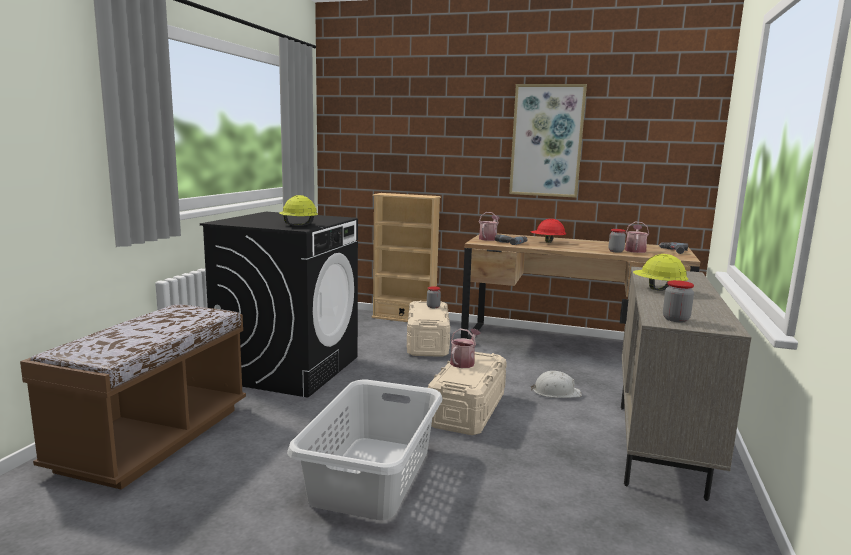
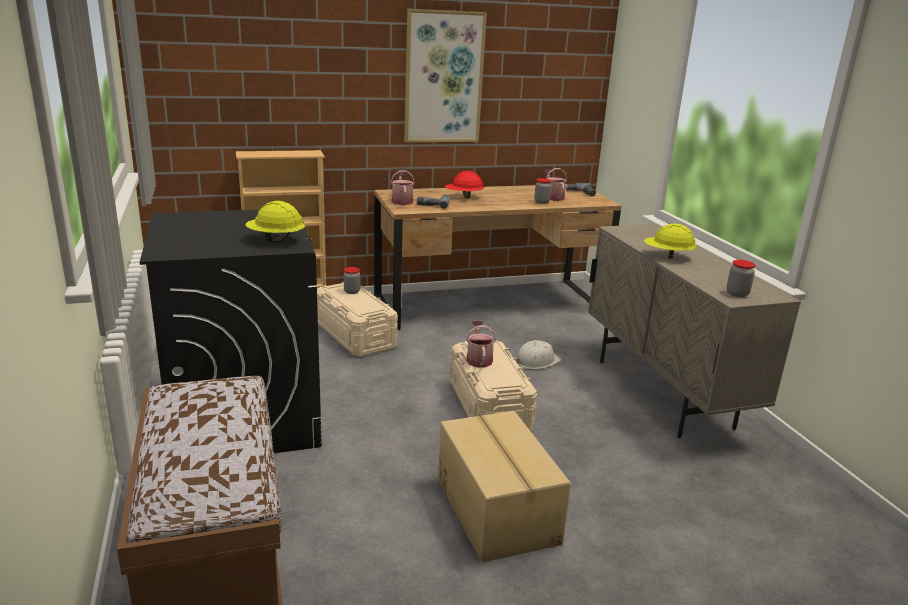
camera: 35 degrees left, 10 degrees up
(373, 475) = (498, 509): grey laundry basket -> cardboard box

